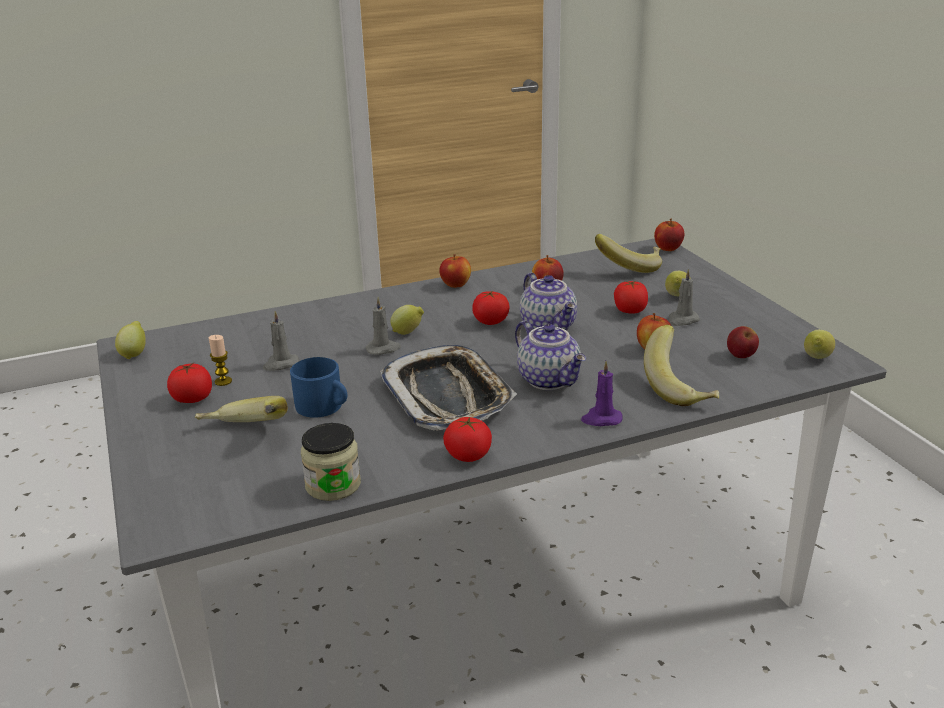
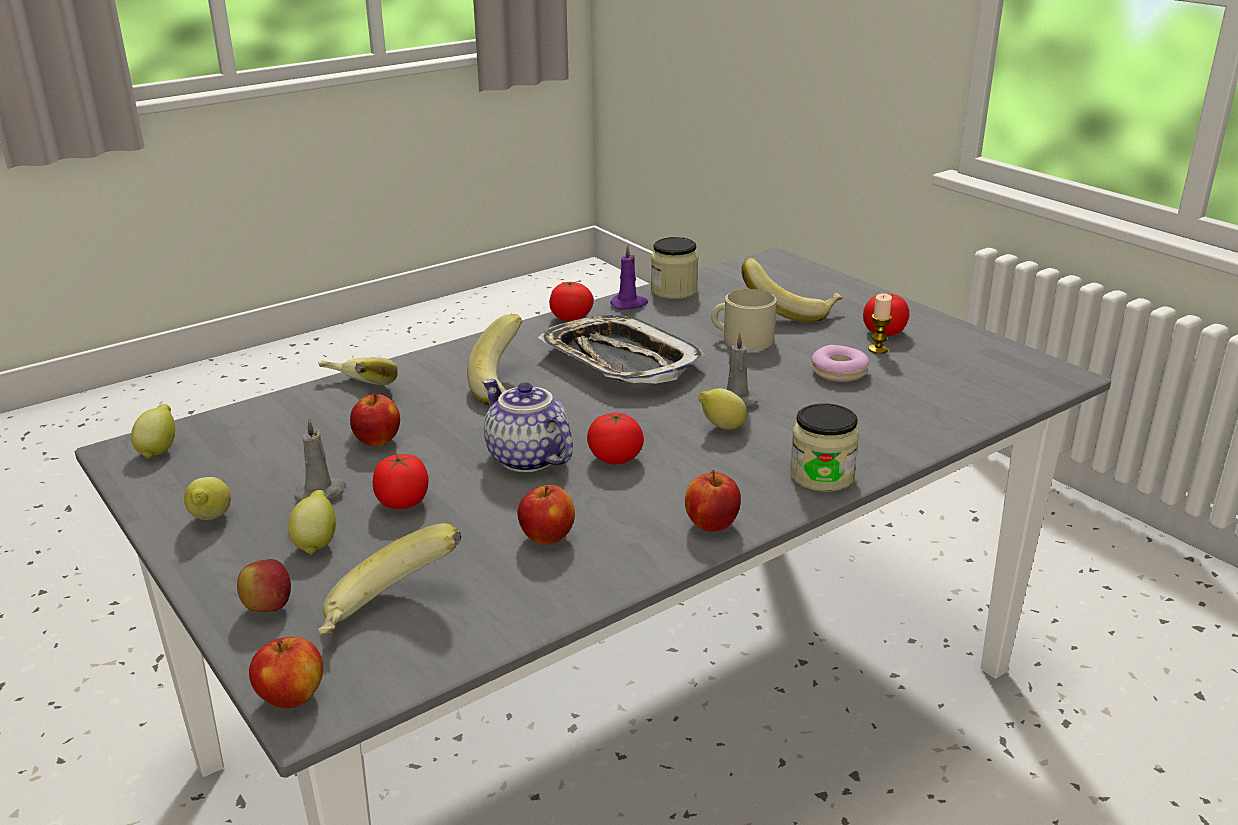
camera: 165 degrees right, 0 degrees up
(134, 353) = (1028, 365): lemon -> lemon (211, 520)
(280, 364) = (839, 372): grey candle -> donut
(324, 406) = (741, 339): blue mug -> beige mug
(373, 300) = (821, 476): none -> jar
(550, 380) = (509, 388): teapot -> banana
(601, 419) = (448, 357): purple candle -> purple candle (629, 304)
(741, 356) = (261, 443): apple -> apple (268, 607)

